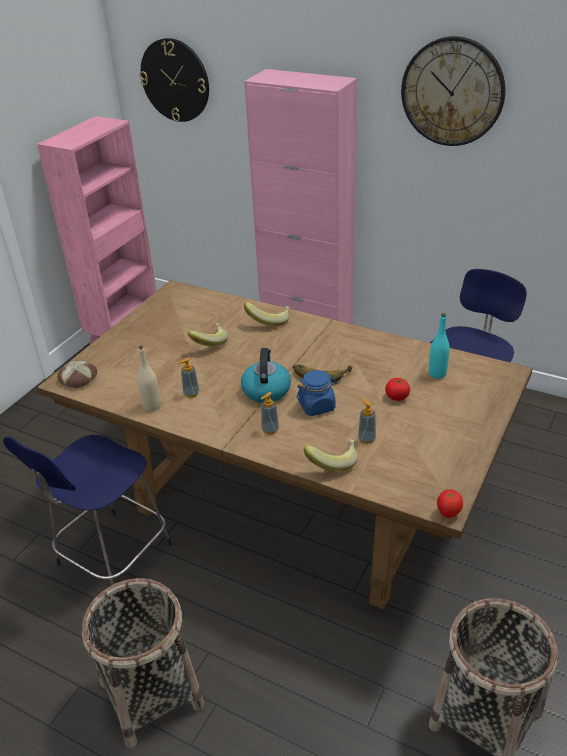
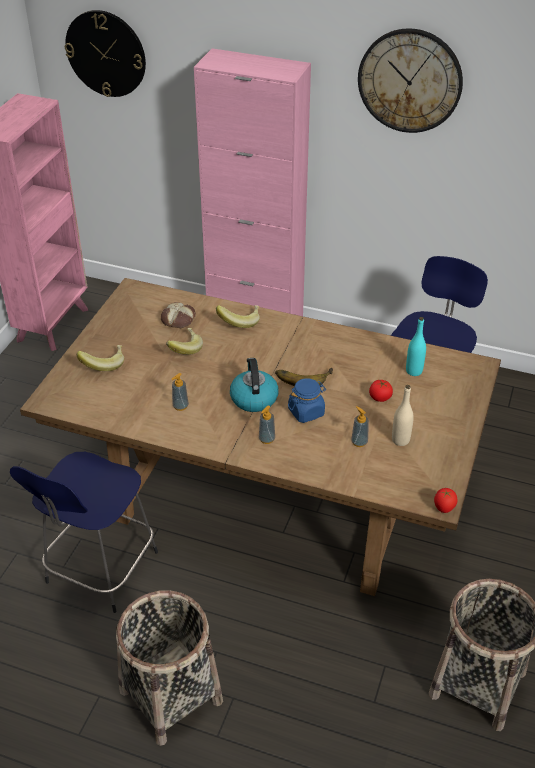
camera: 10 degrees left, 5 degrees up
(78, 378) = (61, 397): bread -> bread (179, 319)
(152, 406) = (144, 422): beige bottle -> beige bottle (400, 440)
(332, 462) = (332, 467): banana -> banana (103, 364)

